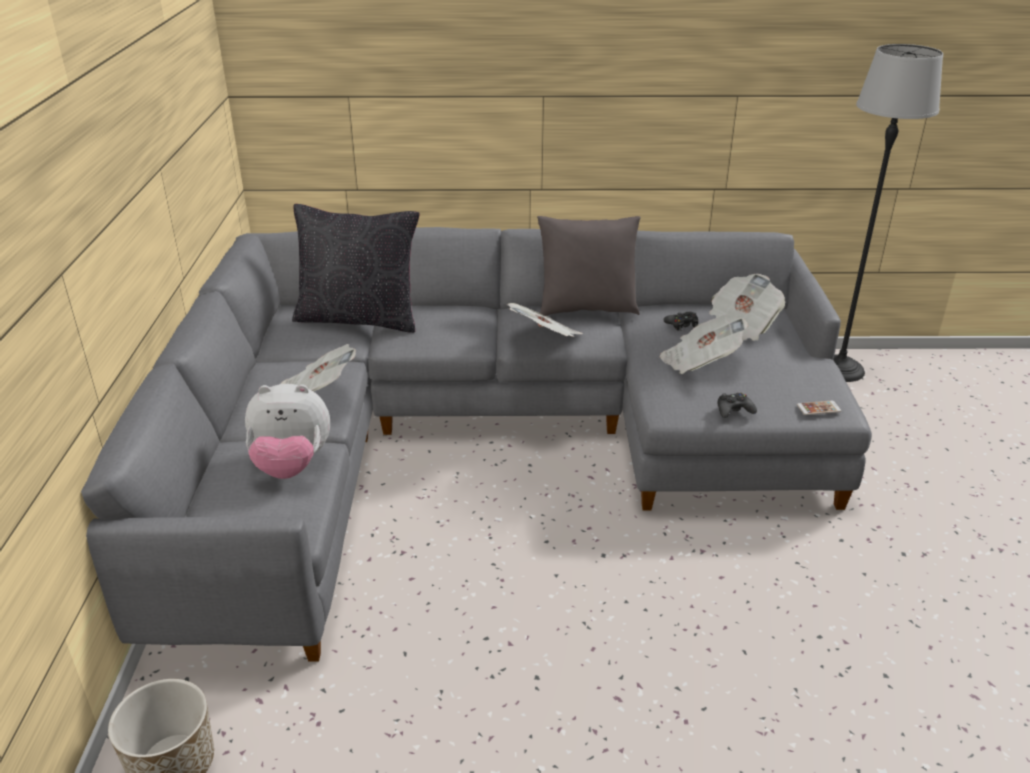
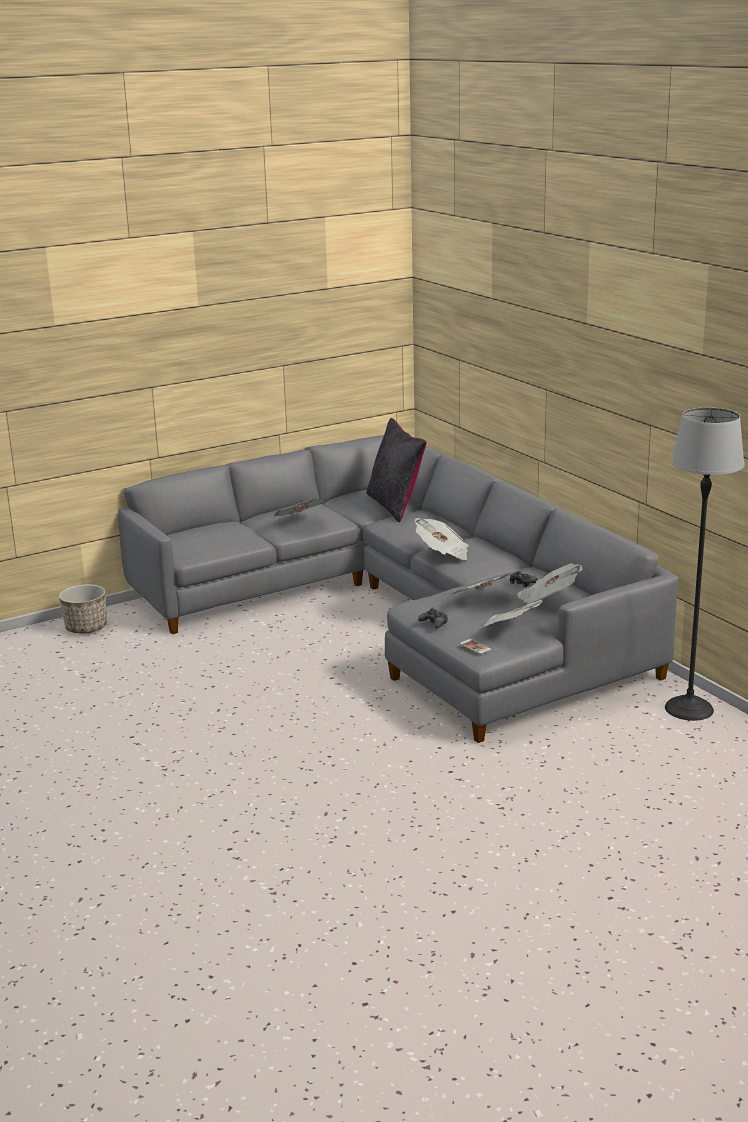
camera: 60 degrees right, 10 degrees down
(291, 466) = (233, 538): plush toy -> none
(587, 309) = (505, 555): grey pillow -> none
(801, 371) = (511, 629): none -> newspaper

